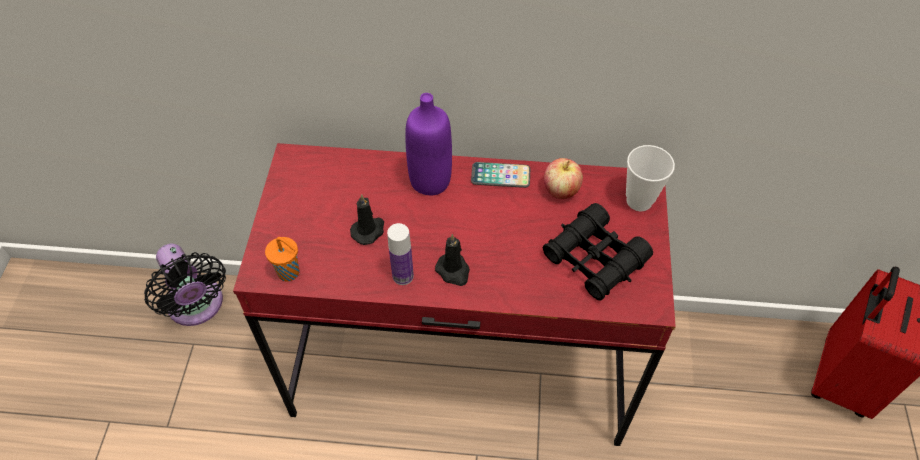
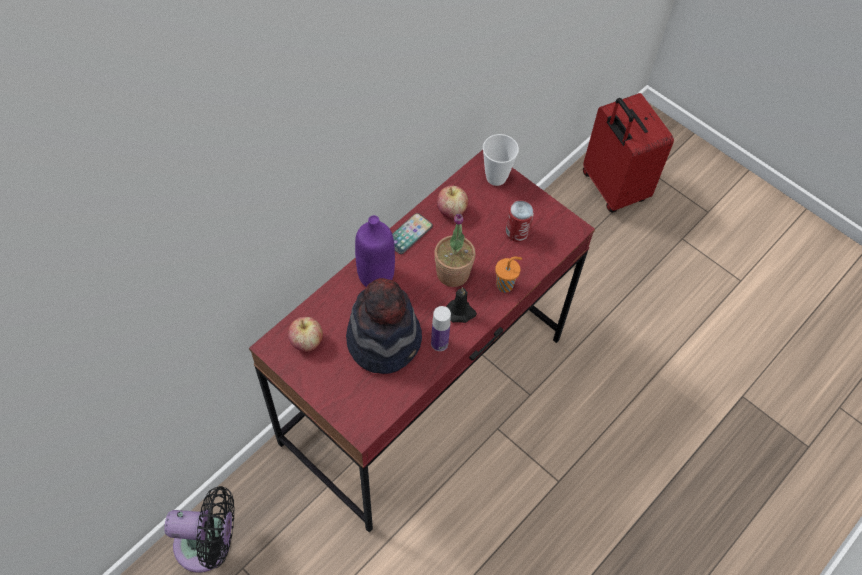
camera: 55 degrees left, 5 degrees up
(290, 273) = (378, 409): orange cup -> orange cup (505, 285)
(316, 176) = (306, 342): none -> apple
(368, 230) = (384, 339): black candle -> hat
(492, 236) = (453, 273): none -> potted plant
(594, 259) = (517, 232): black binoculars -> can

